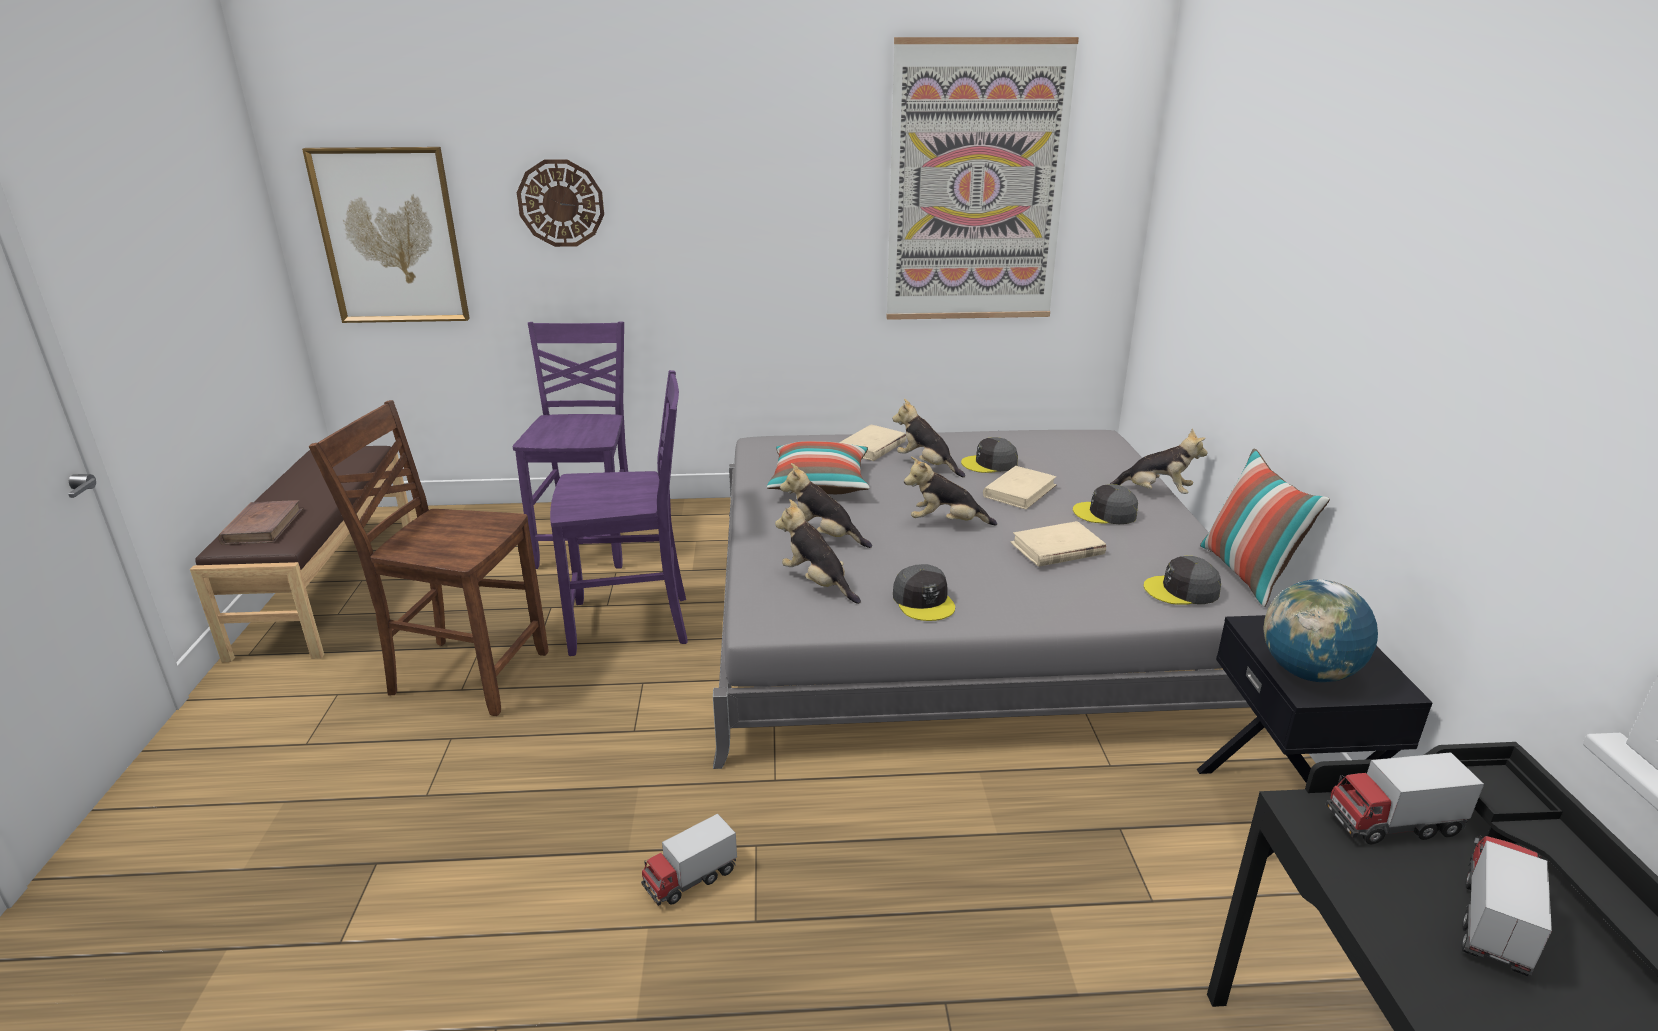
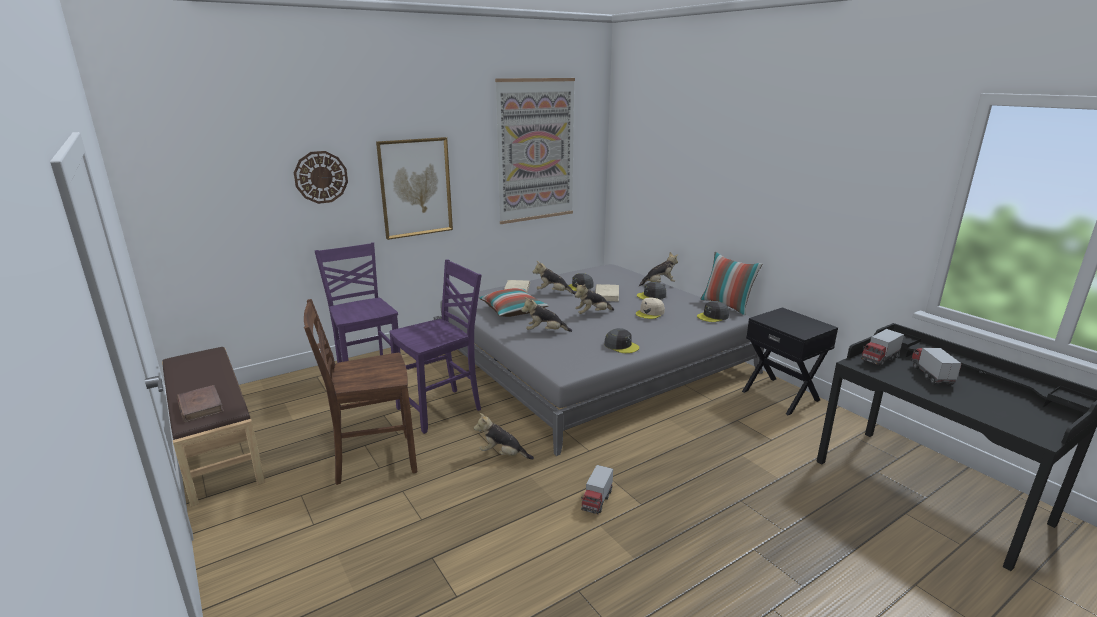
camera: 30 degrees left, 5 degrees down
(391, 236) = (206, 208): picture -> picture (415, 187)
(817, 583) = (567, 351): plush toy -> plush toy (503, 455)
(1057, 549) = (650, 313): beige book -> beige cap
(1308, 673) = (795, 328): globe -> none

